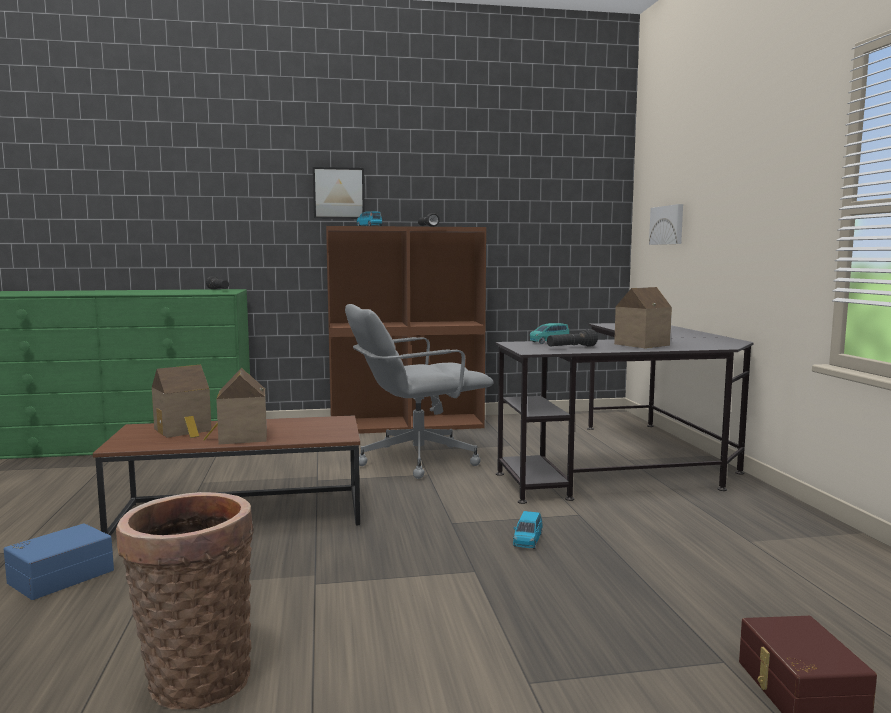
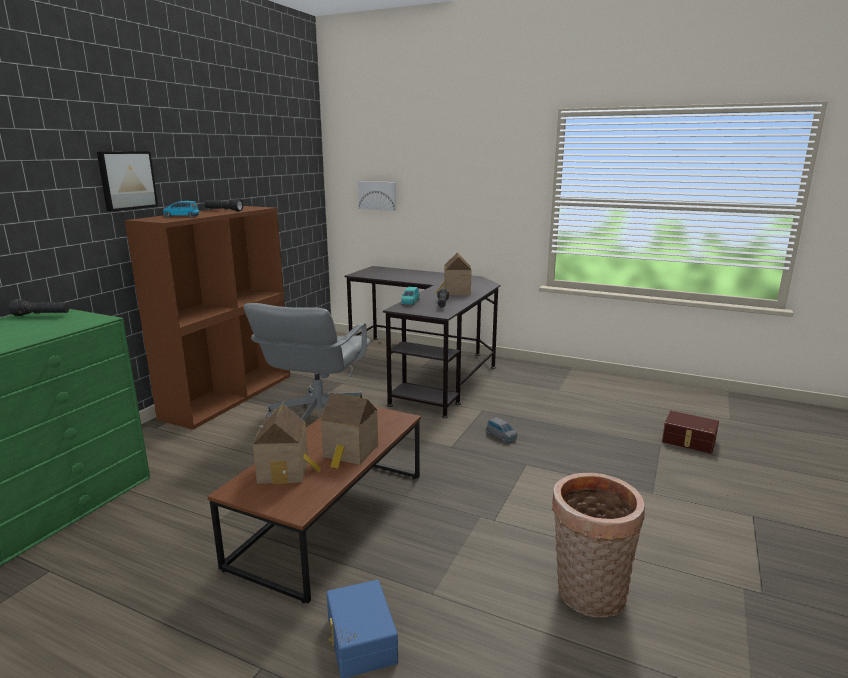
camera: 55 degrees left, 10 degrees up
(527, 540) = (501, 436): blue toy car -> grey toy car

